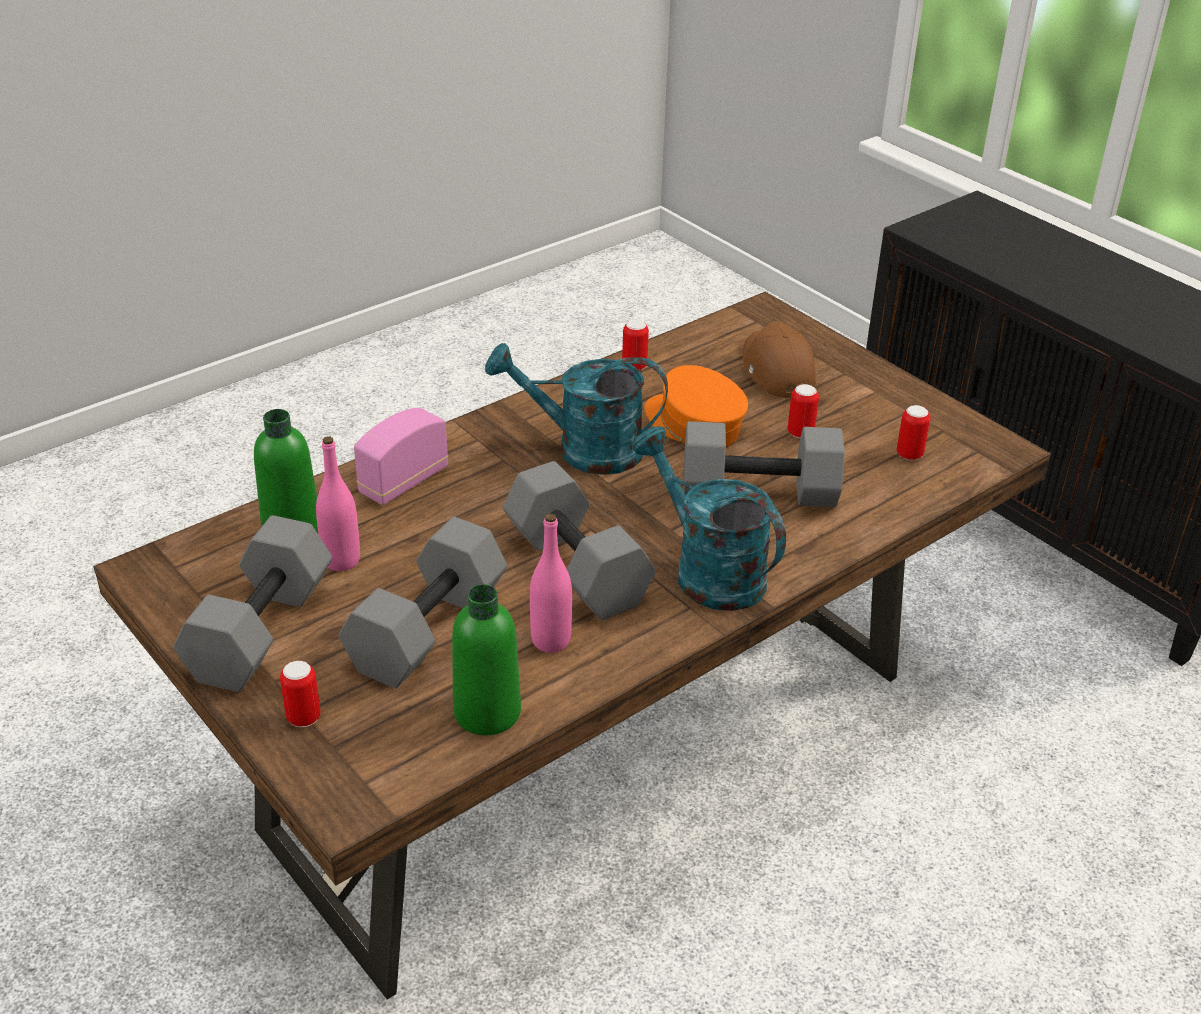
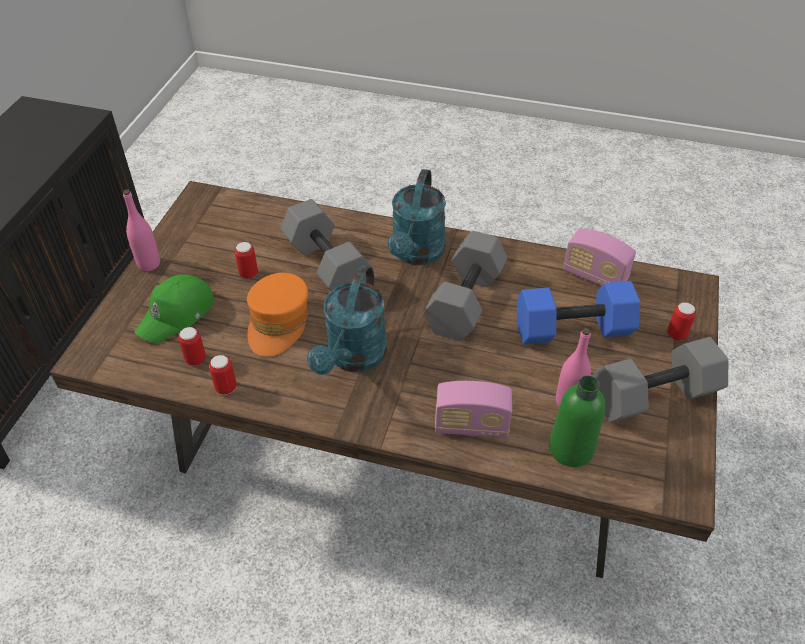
camera: 125 degrees left, 10 degrees up
(426, 627) = (572, 331): grey dumbbell -> blue dumbbell
(487, 712) = (594, 276): green bottle -> radio
(551, 641) = (527, 281): pink bottle -> pink bottle (149, 264)
(584, 450) = (353, 358): turquoise watering can -> turquoise watering can turned 45 degrees clockwise
(775, 371) = (177, 314): brown cap -> green cap
(909, 455) = (236, 225): can -> can (196, 360)

